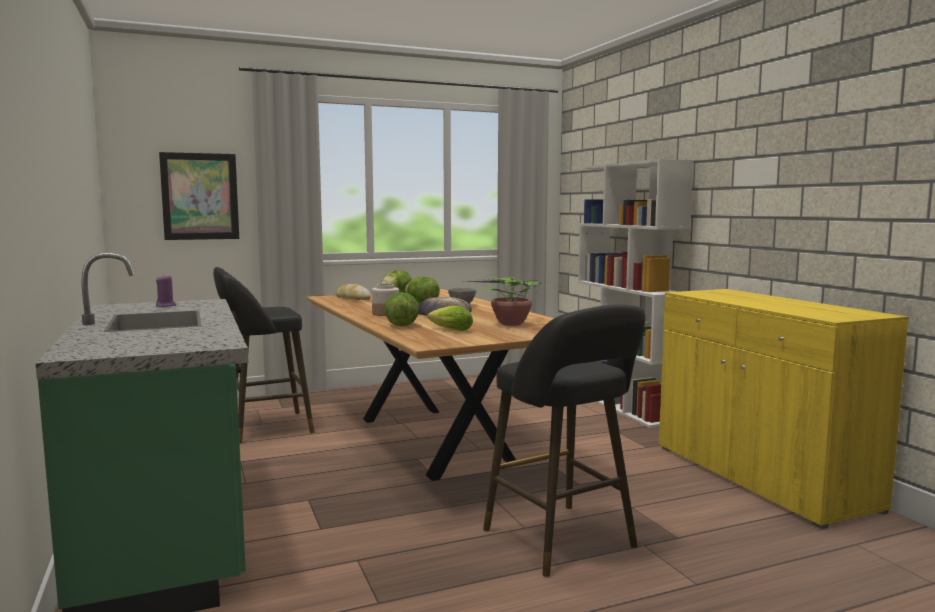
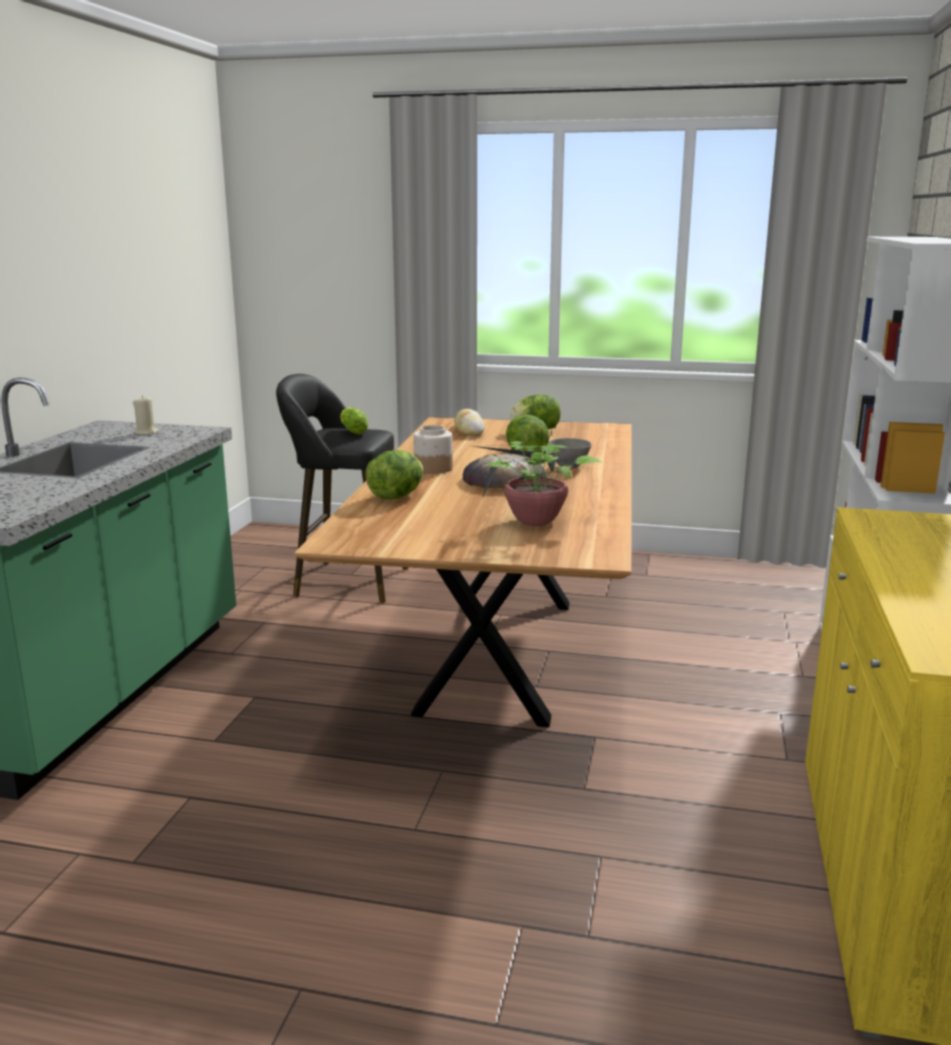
camera: 35 degrees right, 10 degrees up
(166, 305) = (146, 432): purple candle -> beige candle
(200, 196) = (334, 272): picture -> none
(449, 330) = (428, 517): lettuce -> lettuce (352, 431)
(564, 542) = (428, 872): black stool -> none

